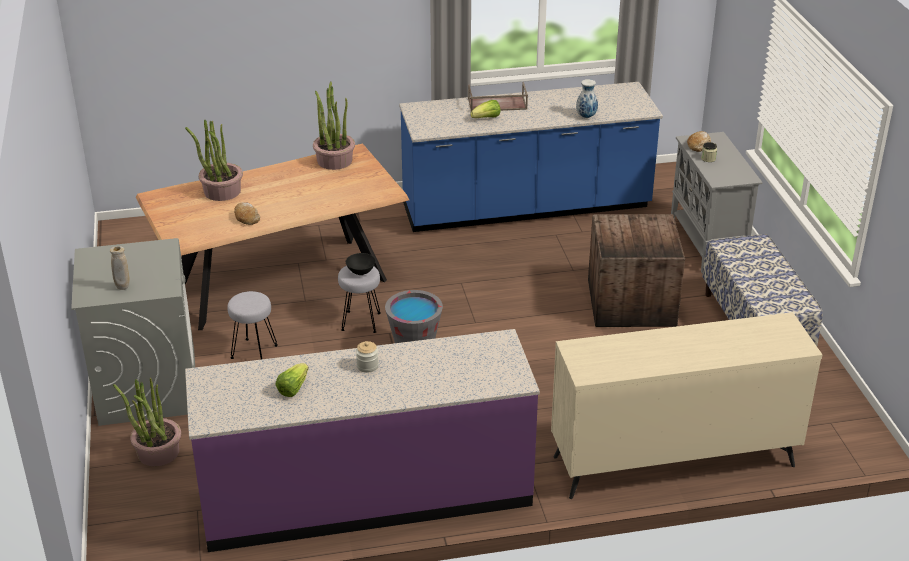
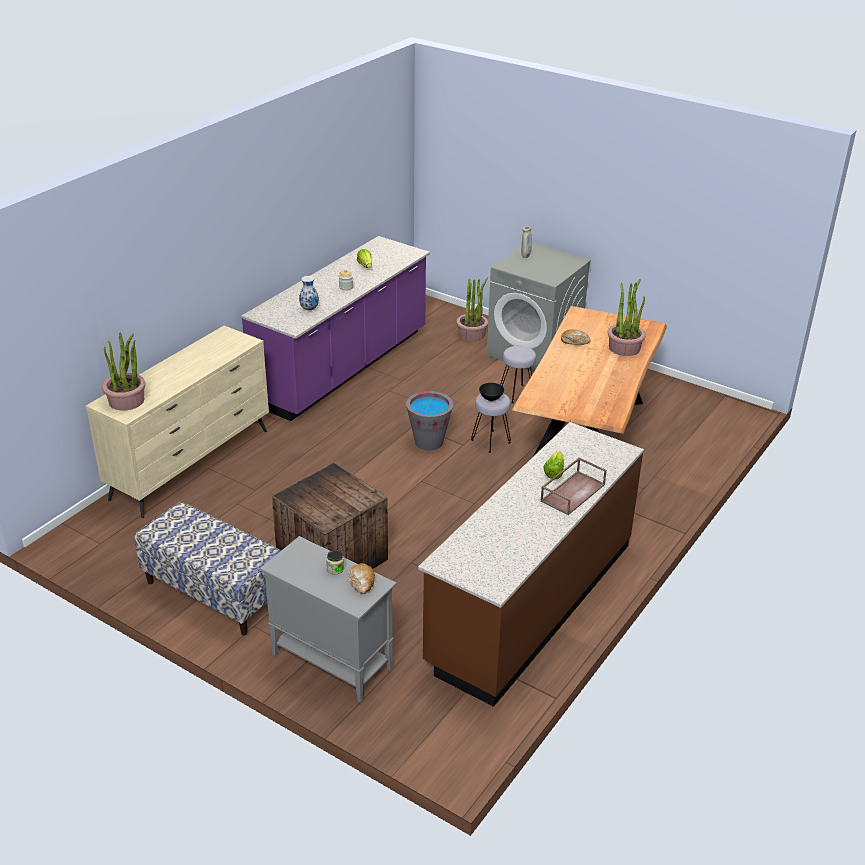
camera: 135 degrees right, 0 degrees up
(334, 160) = (609, 404): potted plant -> potted plant (126, 401)
(526, 208) = (530, 603): blue counter -> brown counter
(586, 116) = (481, 522): vase -> vase (309, 309)

